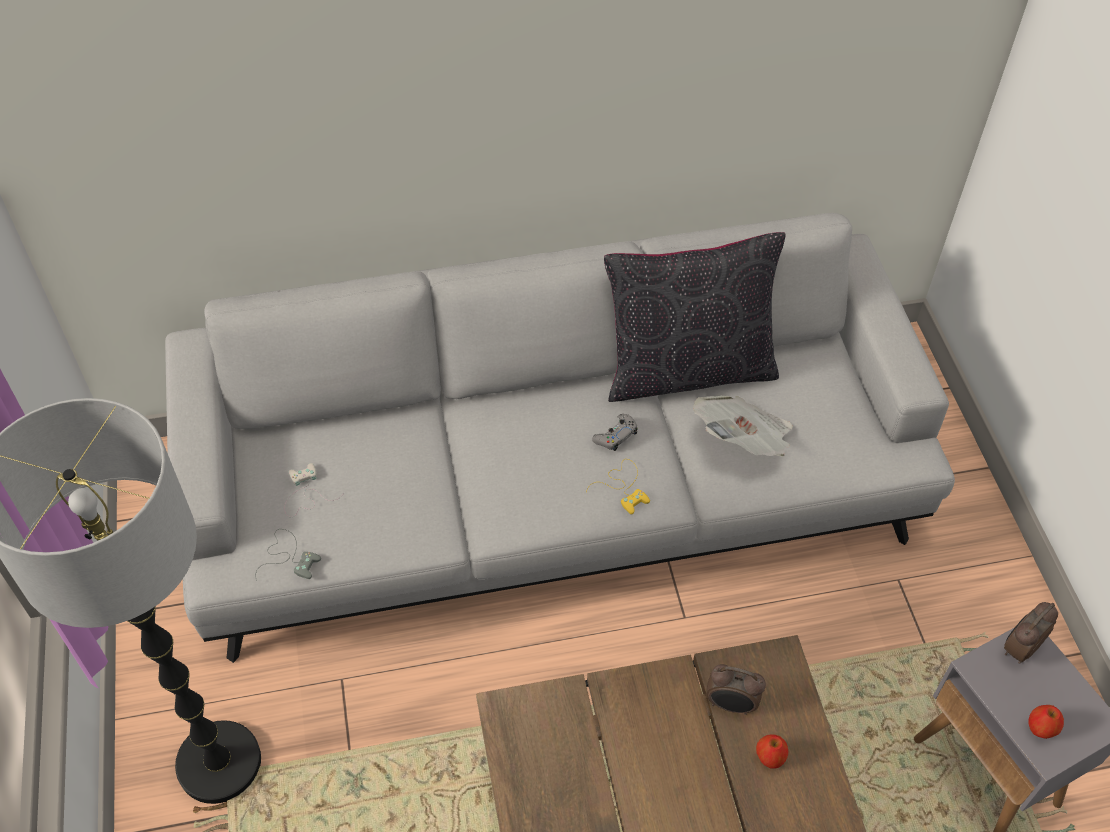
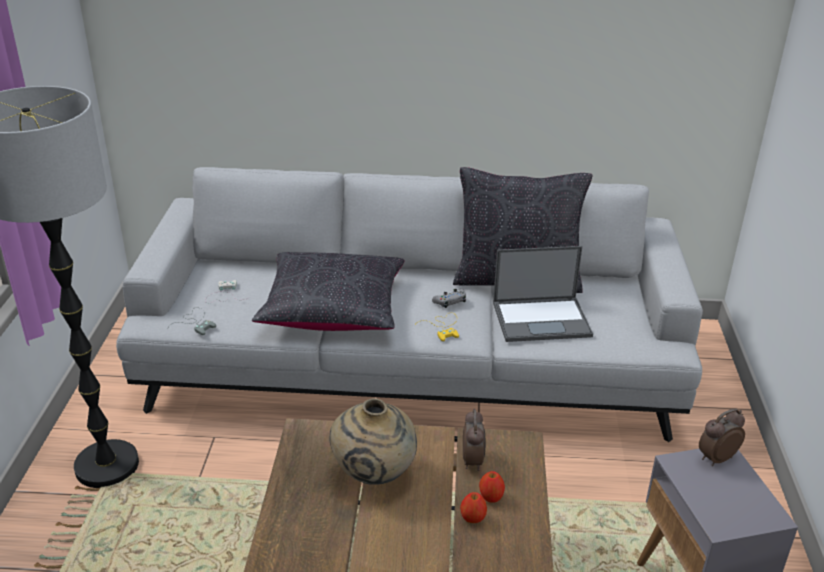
camera: 15 degrees right, 20 degrees down
(464, 484) = (333, 309): none -> black pillow
(621, 760) = (374, 475): none -> beige vase
(731, 705) = (473, 461): alarm clock -> alarm clock turned 120 degrees counterclockwise
(743, 441) = (542, 319): newspaper -> laptop
(1040, 729) = (717, 509): apple -> apple (472, 518)

